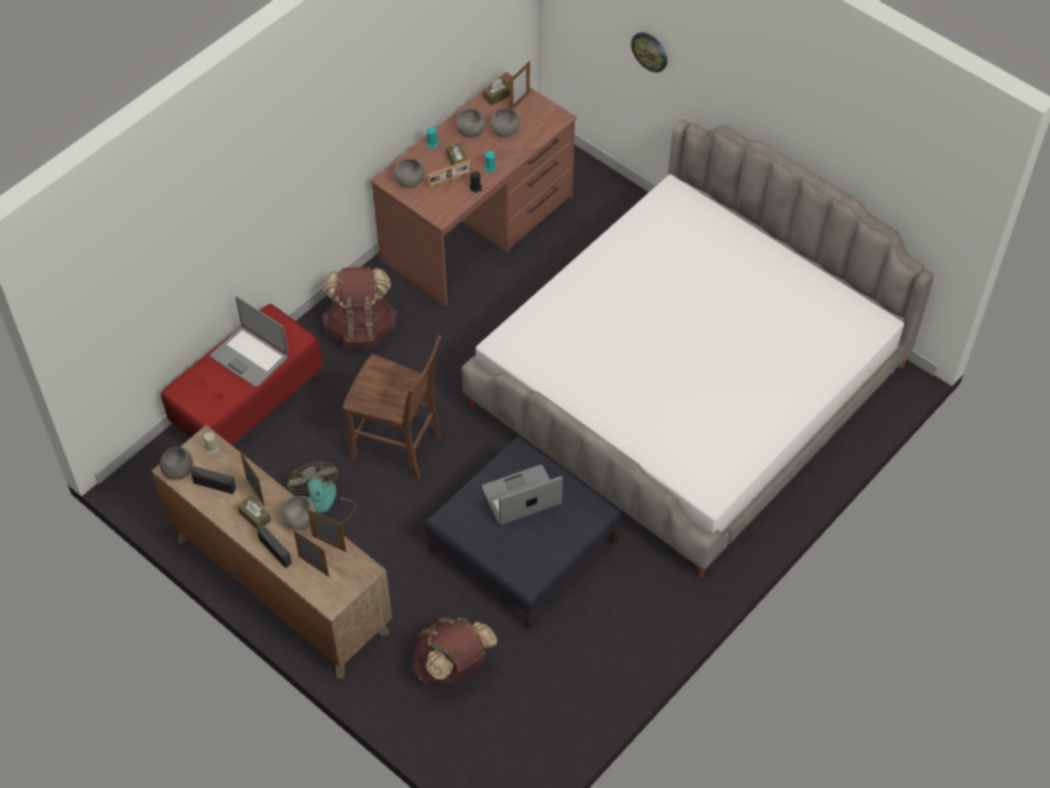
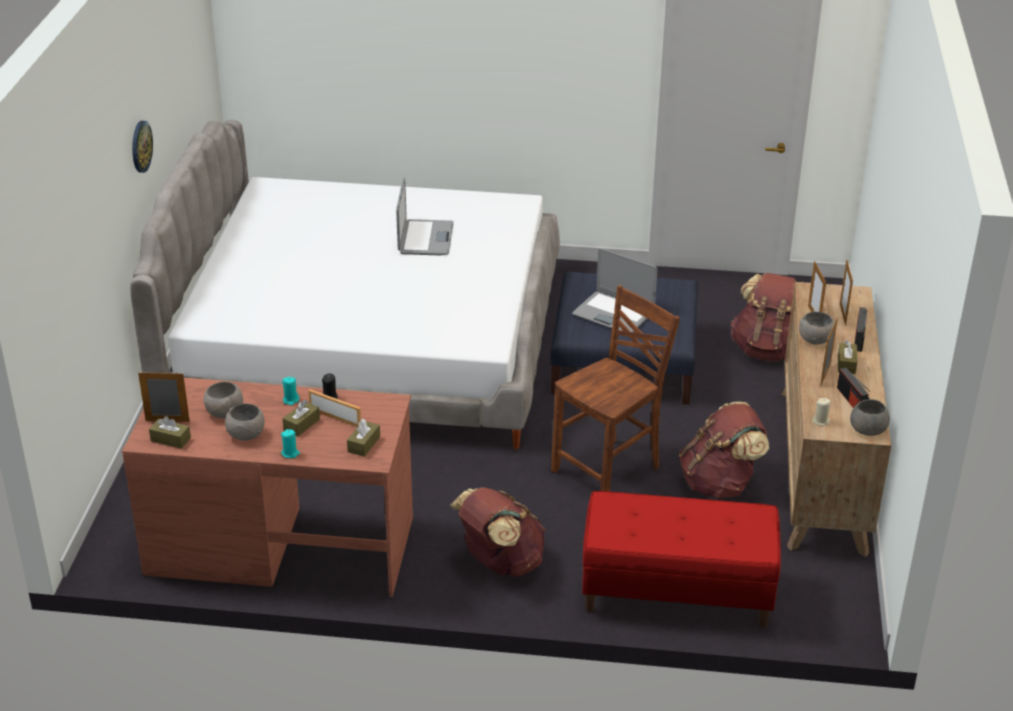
camera: 125 degrees left, 20 degrees down
(250, 356) = (665, 523): laptop -> laptop (425, 238)
(324, 505) = (719, 483): fan -> brown backpack
(398, 447) = (609, 470): brown chair -> brown chair turned 60 degrees clockwise
(409, 181) = (364, 444): grey bowl -> brown tissue box
(650, 51) = (92, 261): wall clock -> wall clock (140, 146)

